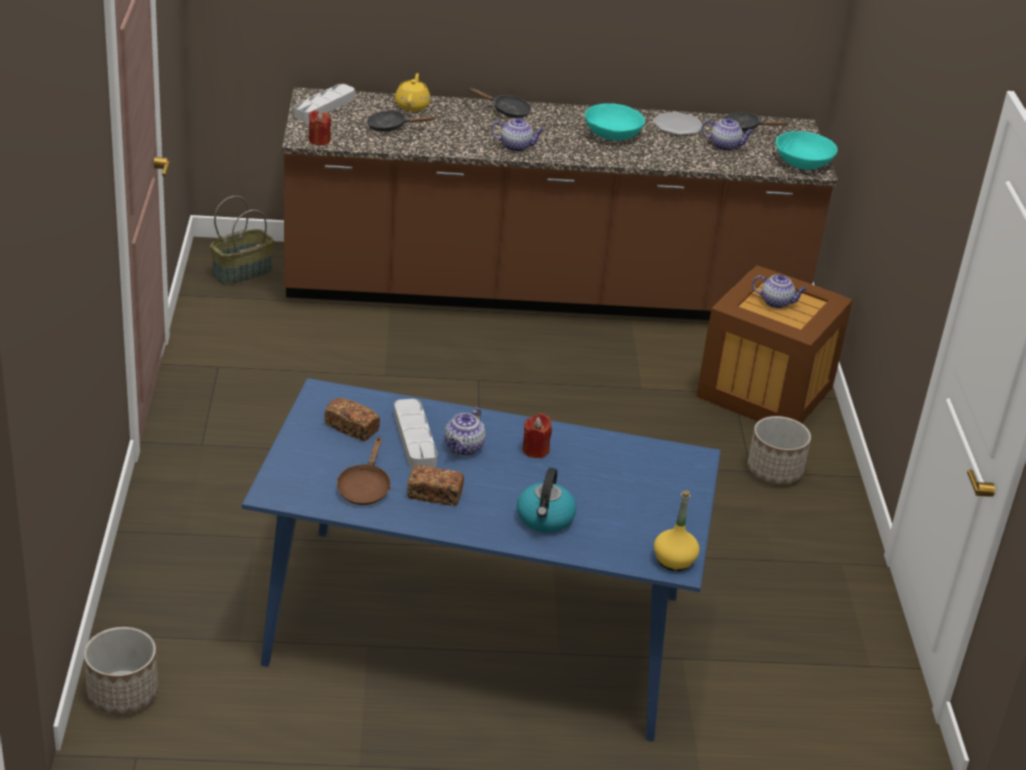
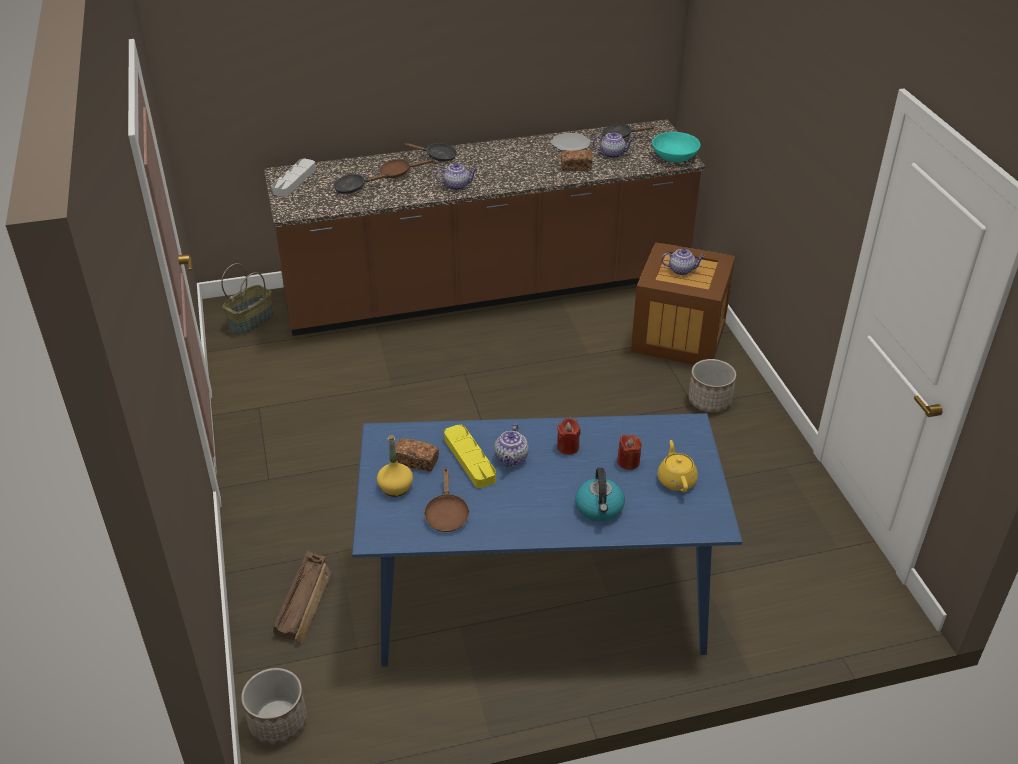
camera: 10 degrees left, 5 degrees up
(197, 580) = (305, 602): none -> crate
(319, 140) = (301, 211): red candle -> red candle (628, 462)
(412, 105) = (363, 166): yellow teapot -> yellow teapot (676, 480)
(414, 439) = (469, 459): grey tray -> yellow tray
(434, 495) = (505, 507): bread -> bread (576, 167)
(452, 120) = (399, 173): none -> brown frying pan
(613, 134) = (525, 161): turquoise bowl -> none
(674, 560) = (712, 521): yellow bottle -> yellow bottle (395, 487)

